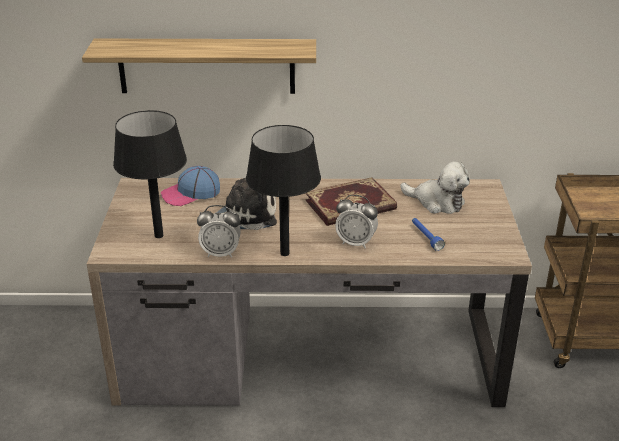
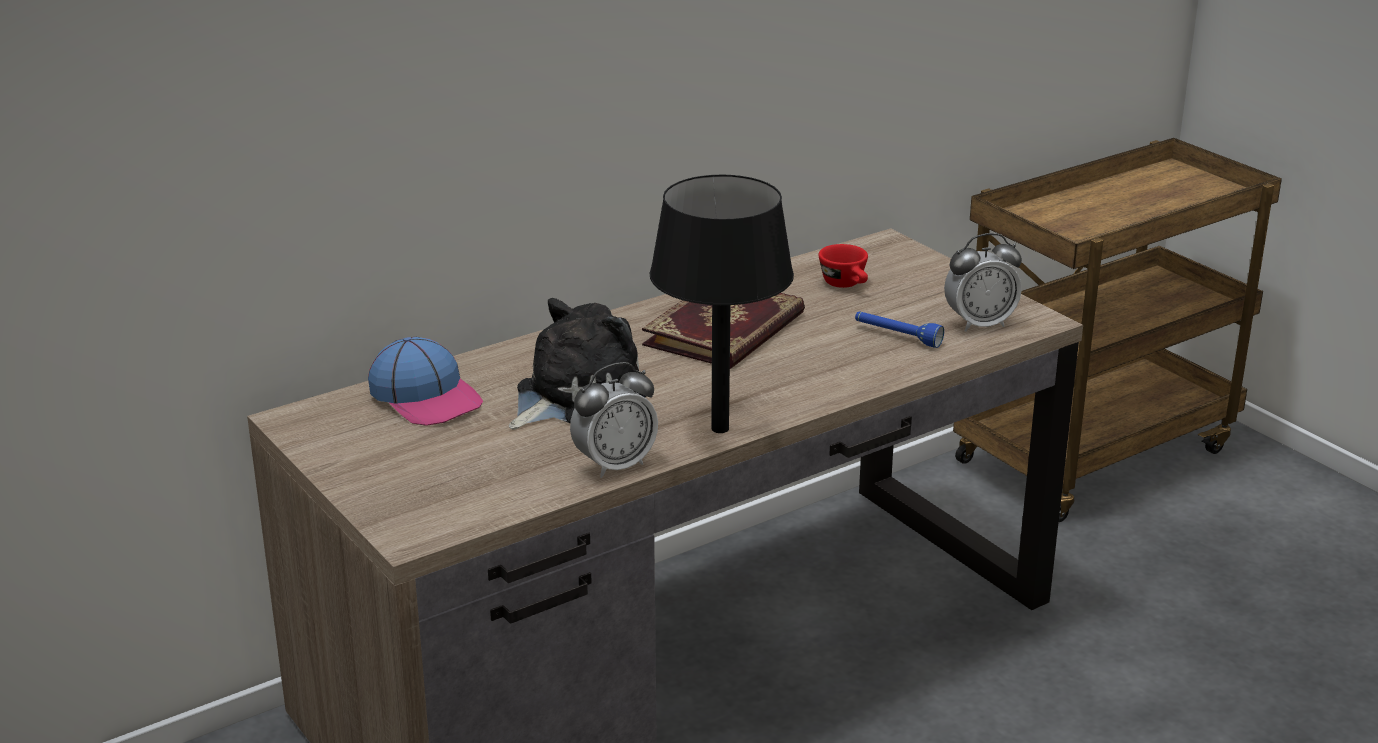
camera: 35 degrees left, 5 degrees down
(158, 235) = (465, 478): black table lamp -> none
(191, 193) = (426, 397): cap -> cap turned 75 degrees counterclockwise
(206, 66) = (407, 127): shelf -> none
(356, 242) = (807, 377): alarm clock -> alarm clock (979, 324)
(437, 202) = (846, 285): plush toy -> red cup

